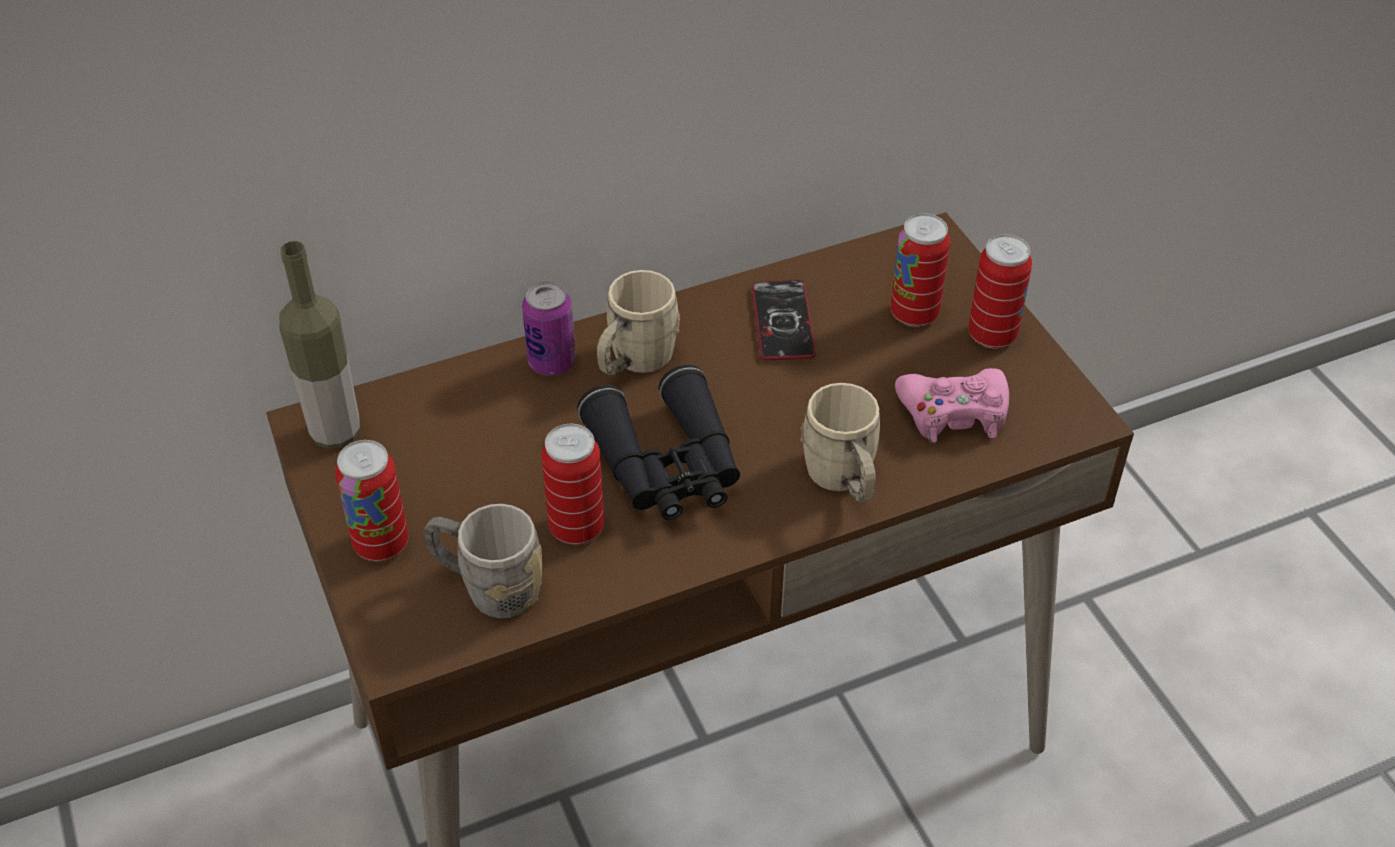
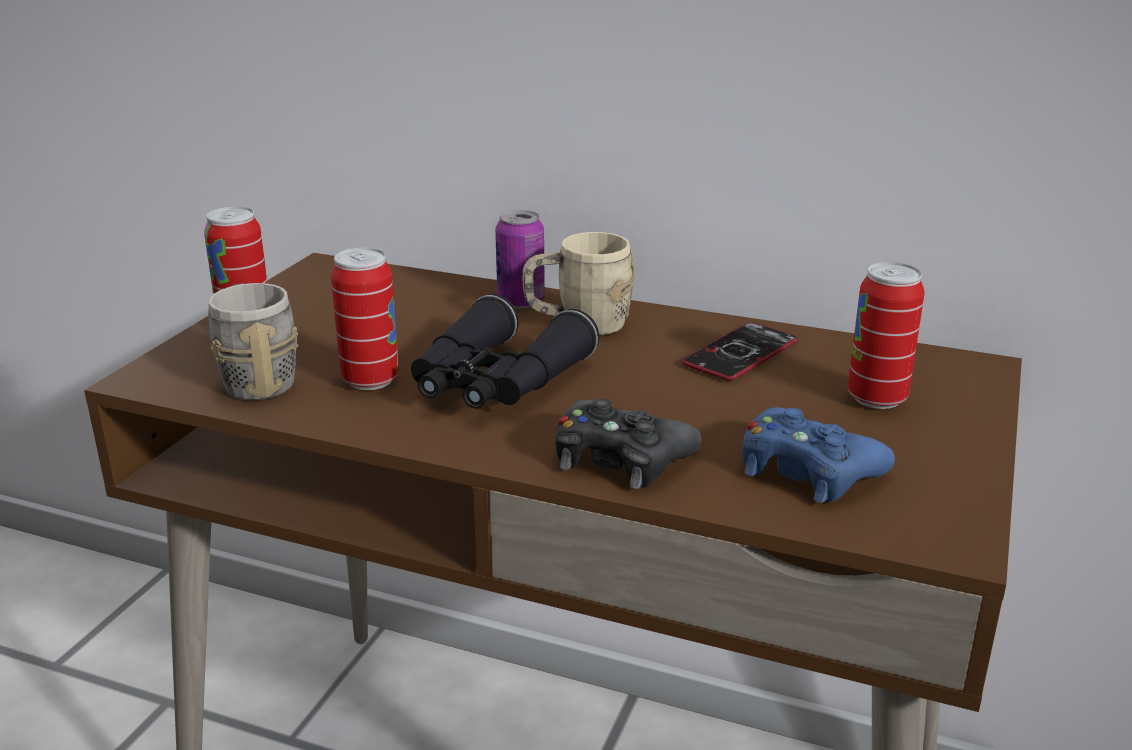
camera: 45 degrees right, 20 degrees down
(336, 433) = (328, 274): bottle -> none
(843, 481) = (620, 459): beige mug -> black game controller
(954, 413) = (807, 471): pink game controller -> blue game controller
(992, 335) = (940, 443): can -> none

